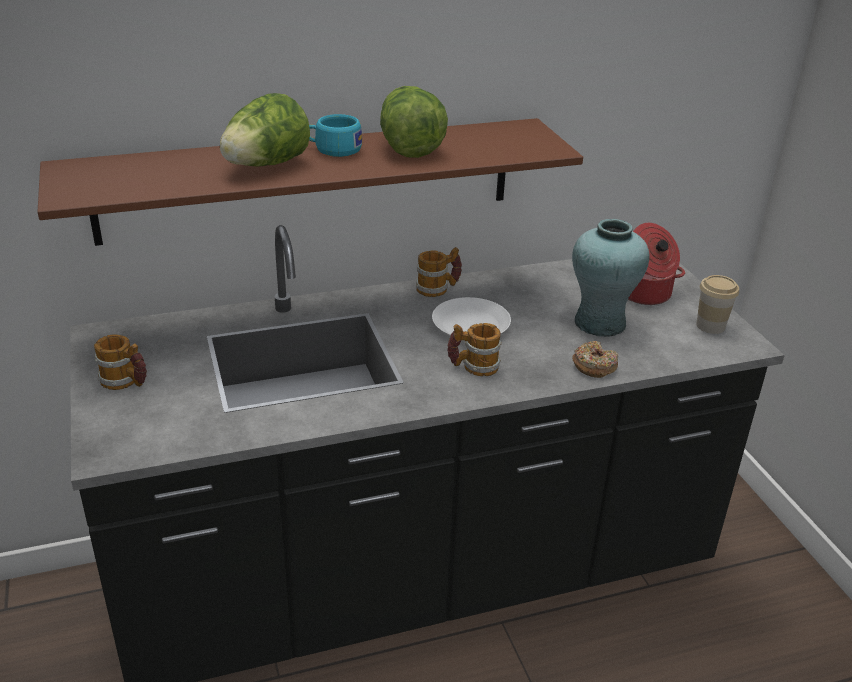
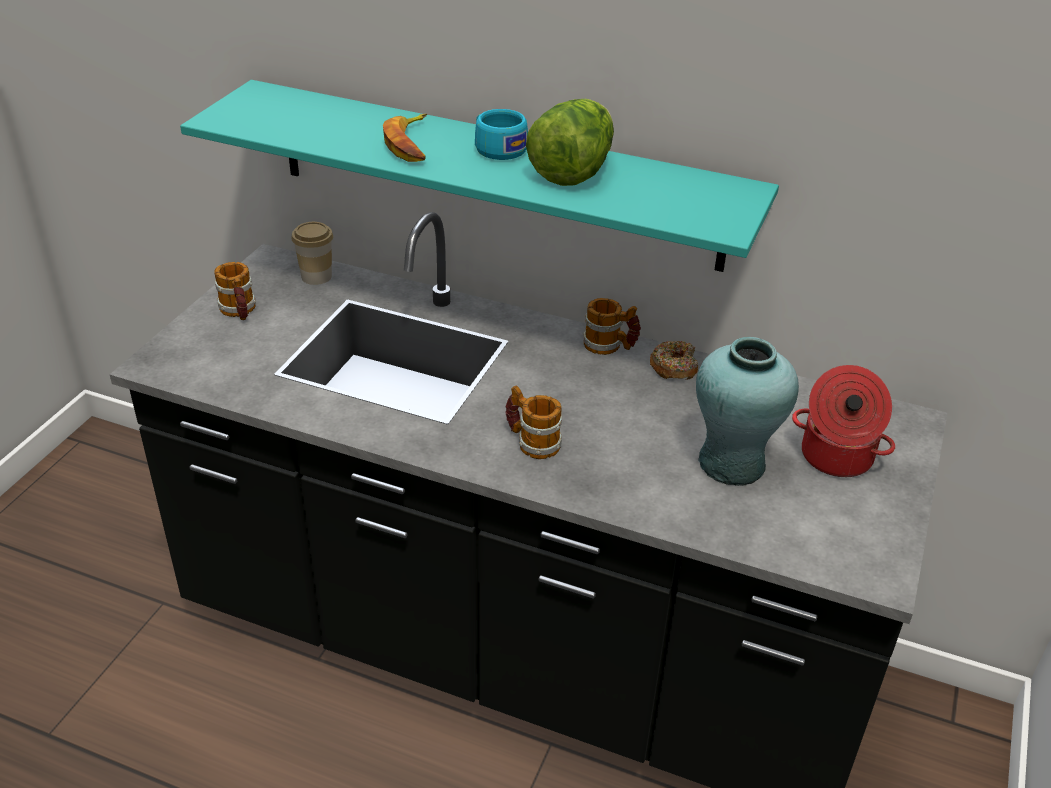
camera: 40 degrees right, 5 degrees up
(266, 165) = (411, 144): lettuce -> banana
(309, 180) = (495, 174): brown shelf -> turquoise shelf
(469, 326) = (586, 399): white plate -> none
(594, 366) = (656, 505): donut -> donut (674, 367)
(710, 326) = (864, 532): cup -> cup (316, 276)

